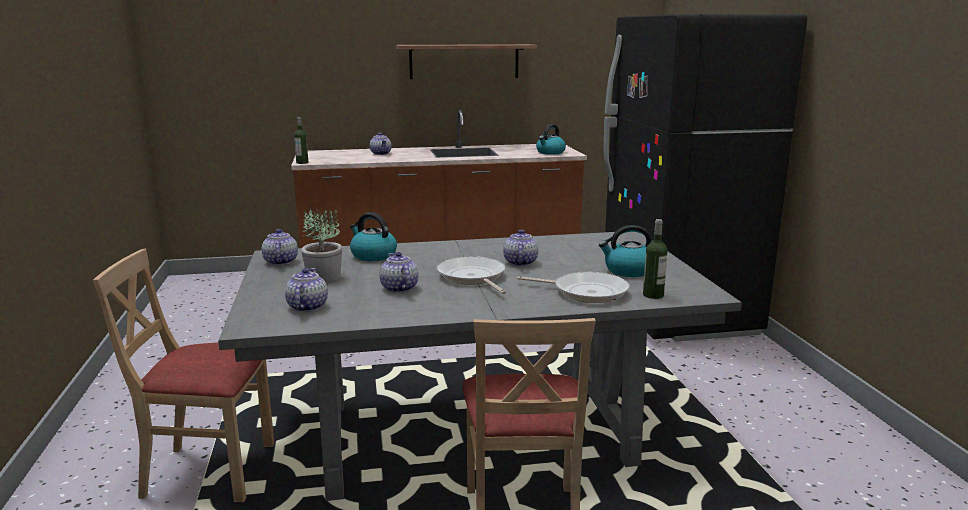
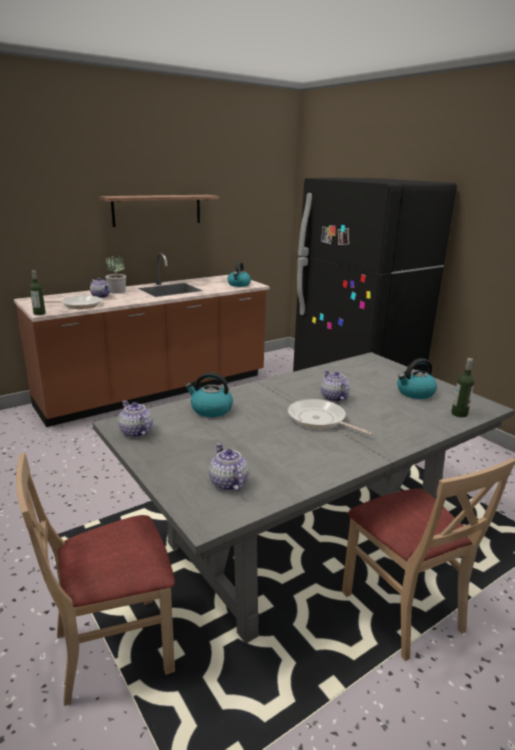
camera: 25 degrees left, 5 degrees up
(324, 277) = (199, 443): potted plant -> potted plant (117, 291)
(398, 288) = (278, 443): teapot -> none
(586, 292) = (415, 419): frying pan -> frying pan (79, 305)

